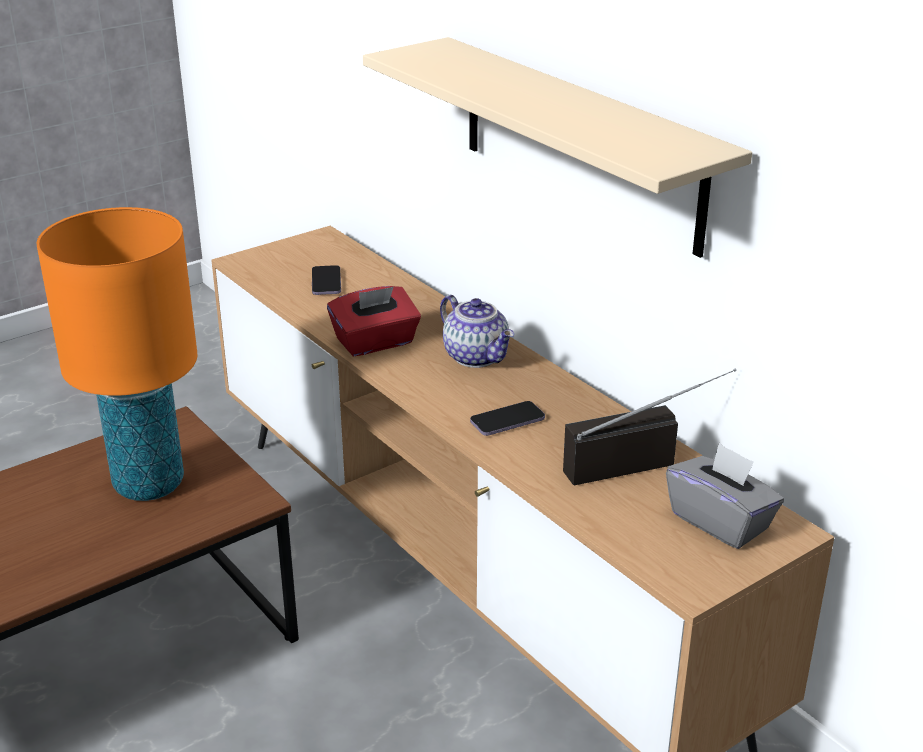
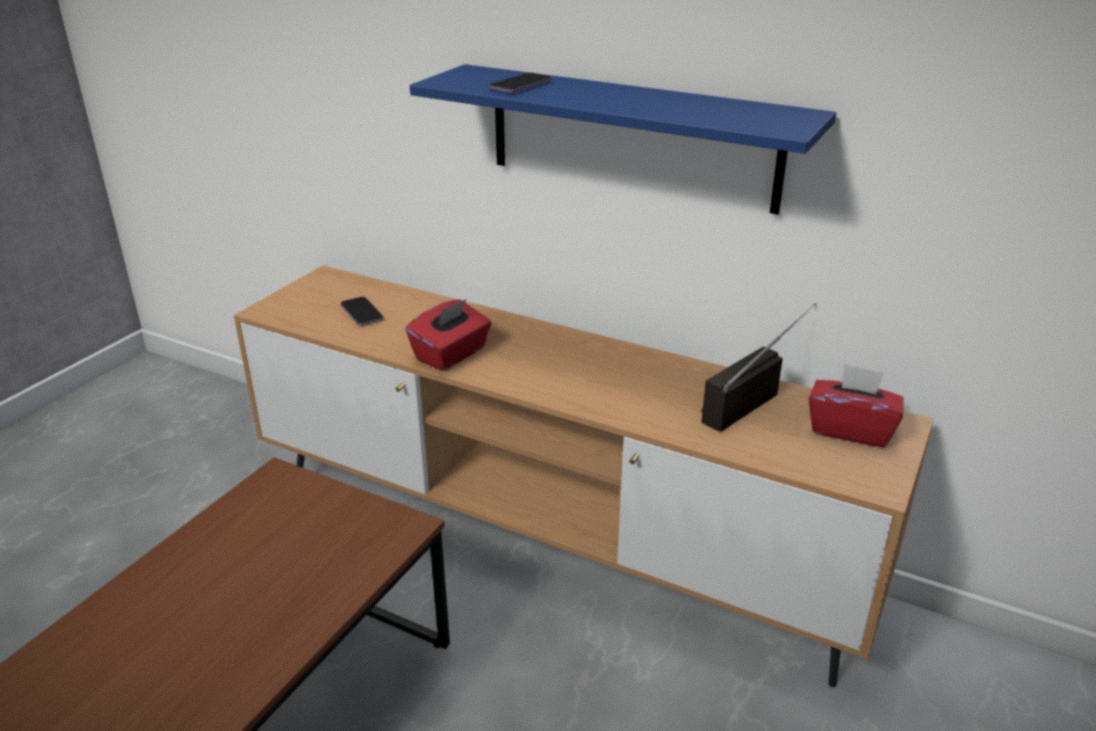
camera: 25 degrees left, 0 degrees up
(148, 484) = (292, 540): orange table lamp -> none
(477, 357) = (548, 346): teapot -> none
(507, 421) = (620, 393): phone -> phone (521, 86)
(579, 143) = (631, 137): beige shelf -> blue shelf
(720, 521) = (850, 429): grey tissue box -> red tissue box

